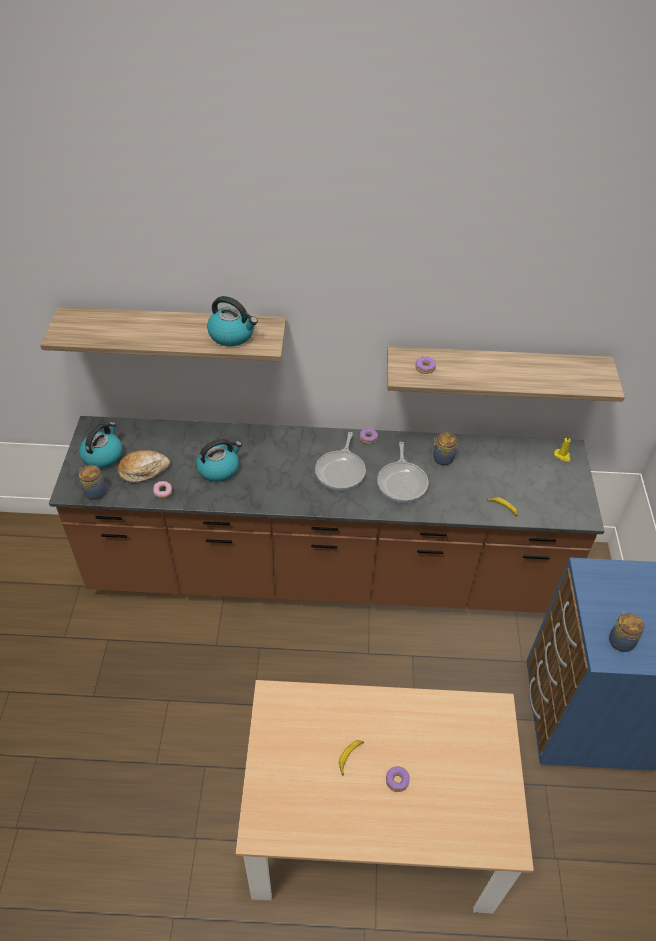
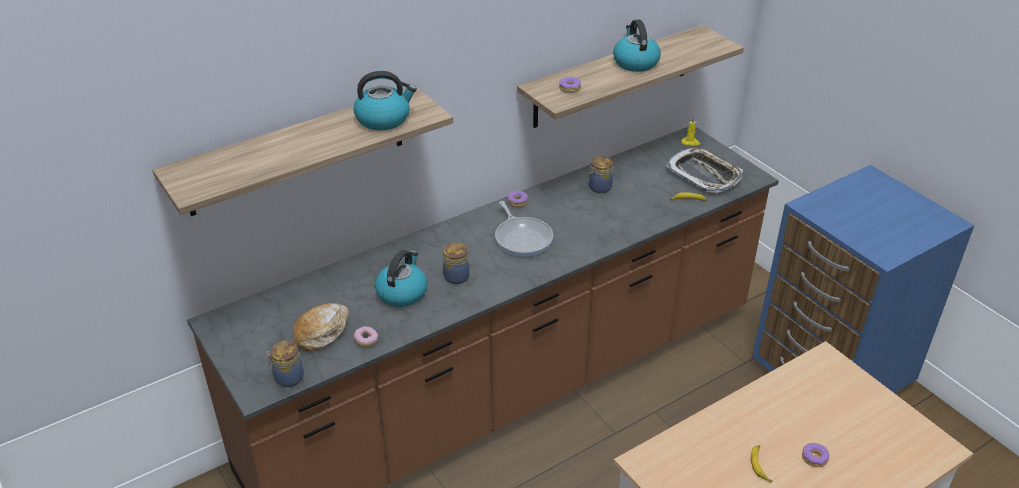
camera: 35 degrees left, 10 degrees down
(103, 455) = (259, 342): kettle -> kettle (635, 62)
(402, 482) = (586, 221): frying pan -> none
(542, 491) = (704, 174): none -> tray
(620, 640) = (882, 240): jar -> jar (455, 276)

